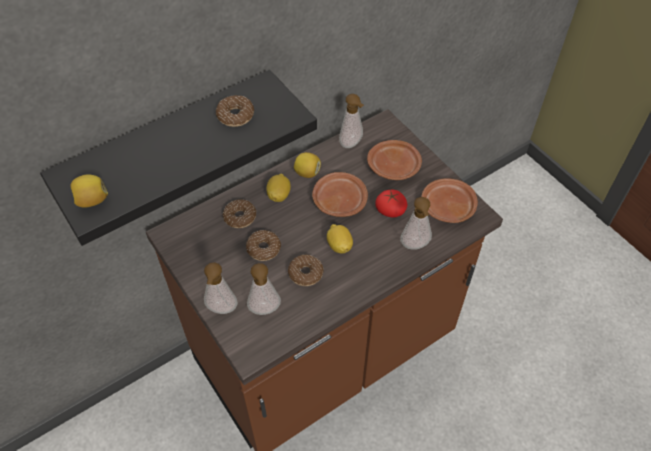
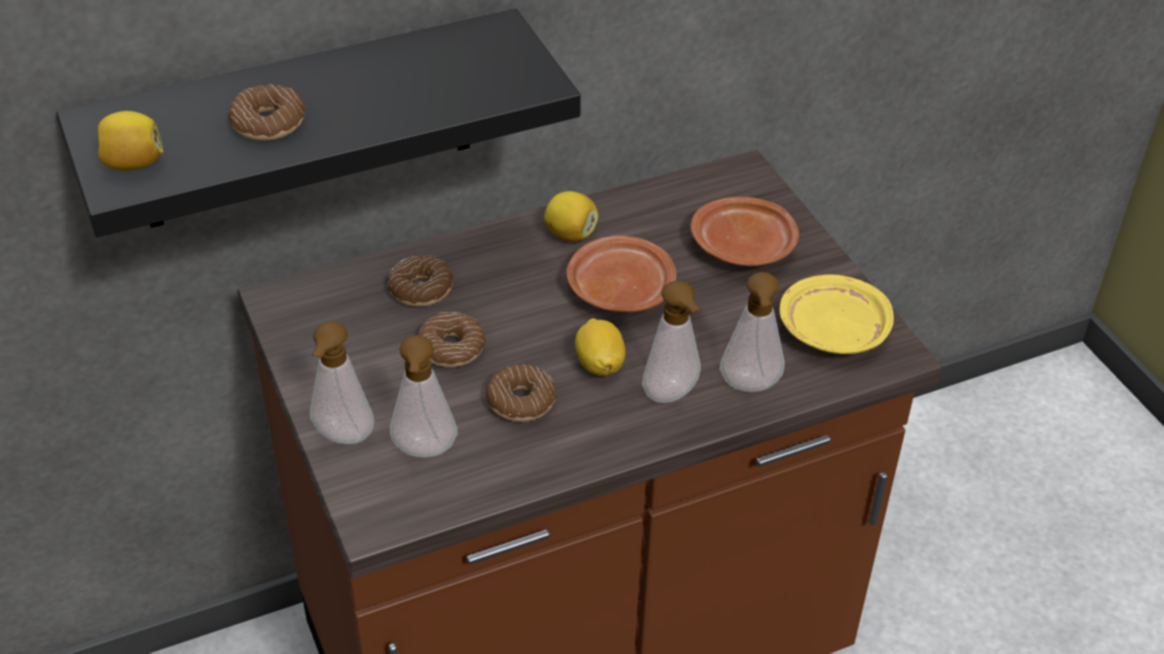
camera: 10 degrees right, 10 degrees down
(235, 115) = (431, 70): donut -> donut (268, 123)
(279, 195) = (505, 263): lemon -> none
(352, 144) = (671, 199): soap dispenser -> soap dispenser (673, 396)
(390, 210) = (717, 319): tomato -> none
(447, 207) = (832, 330): brown plate -> yellow plate

